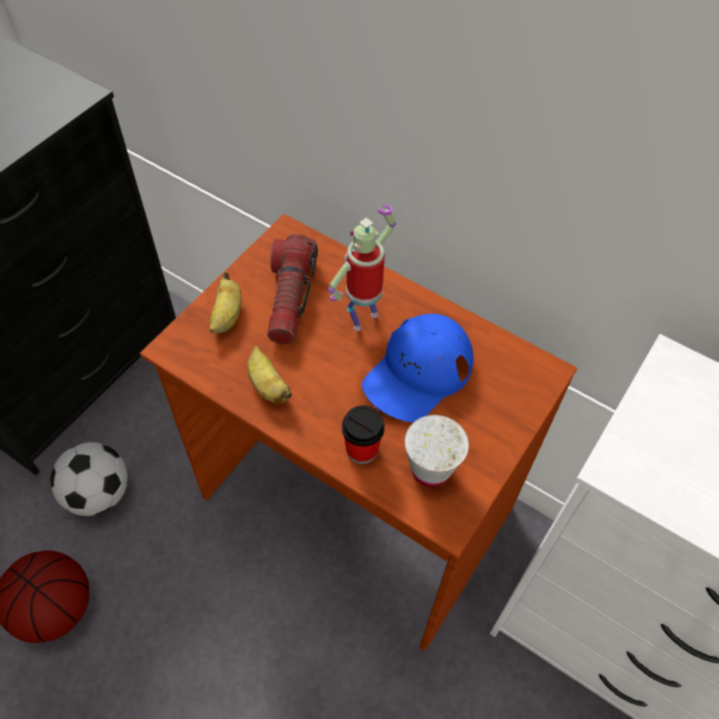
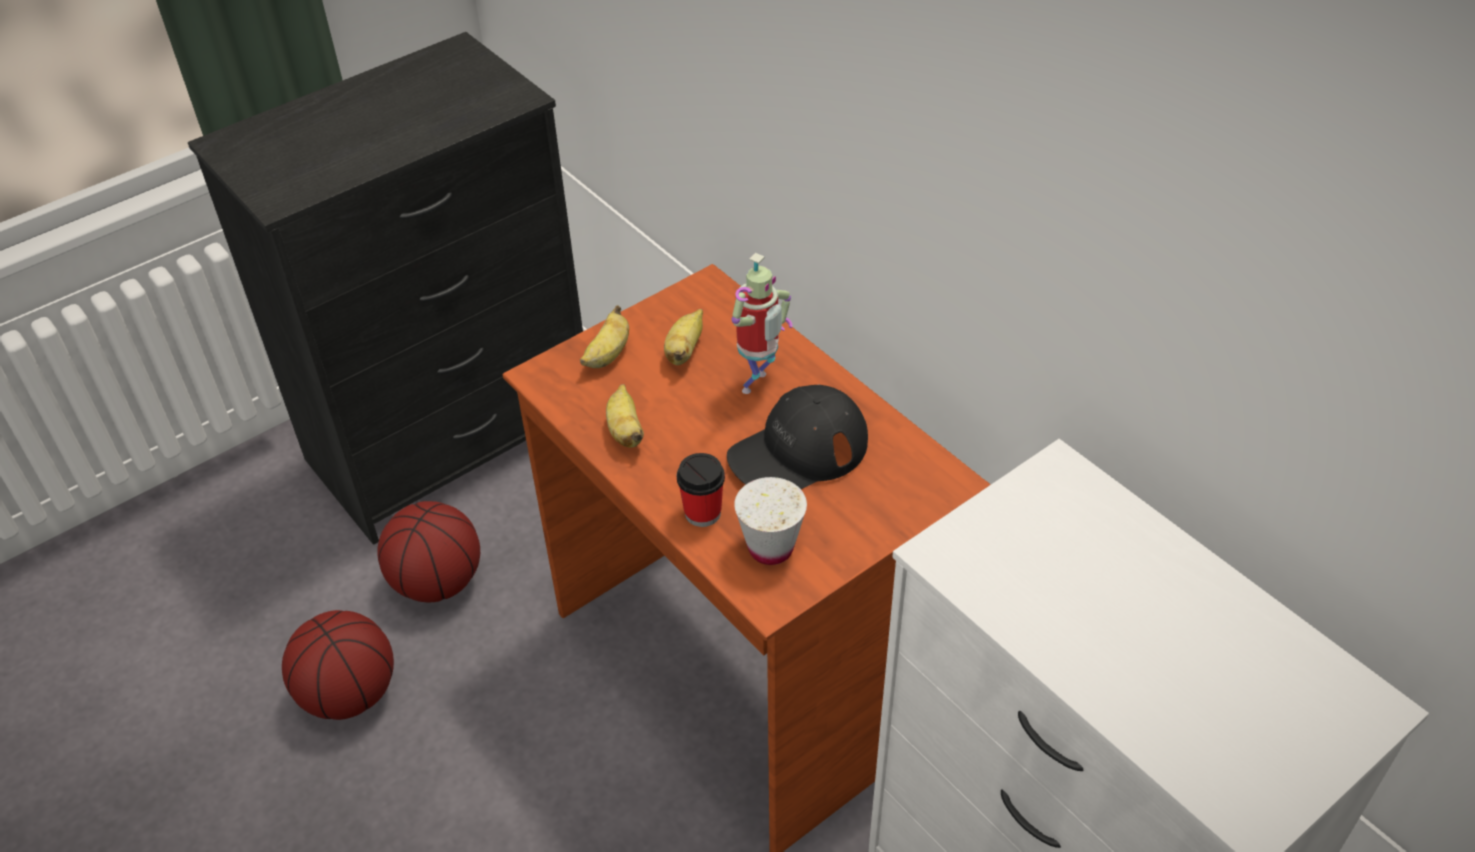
camera: 20 degrees right, 10 degrees down
(99, 493) = (438, 581): football -> basketball
(290, 298) = (684, 350): flashlight -> banana
(363, 318) = (758, 385): toy robot -> toy robot turned 150 degrees clockwise
(418, 372) = (798, 451): blue cap -> black cap

